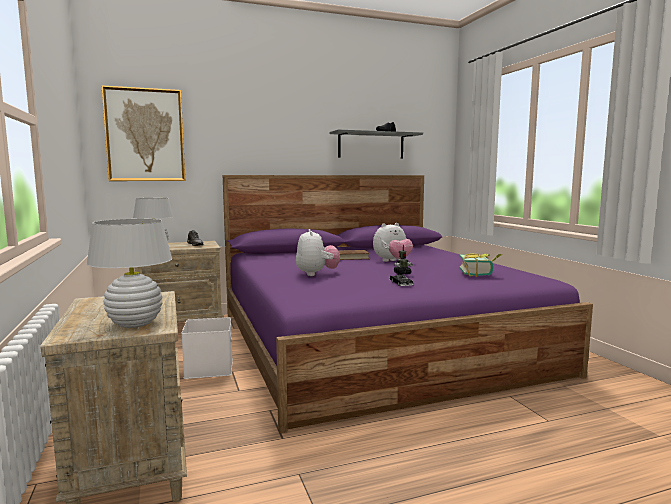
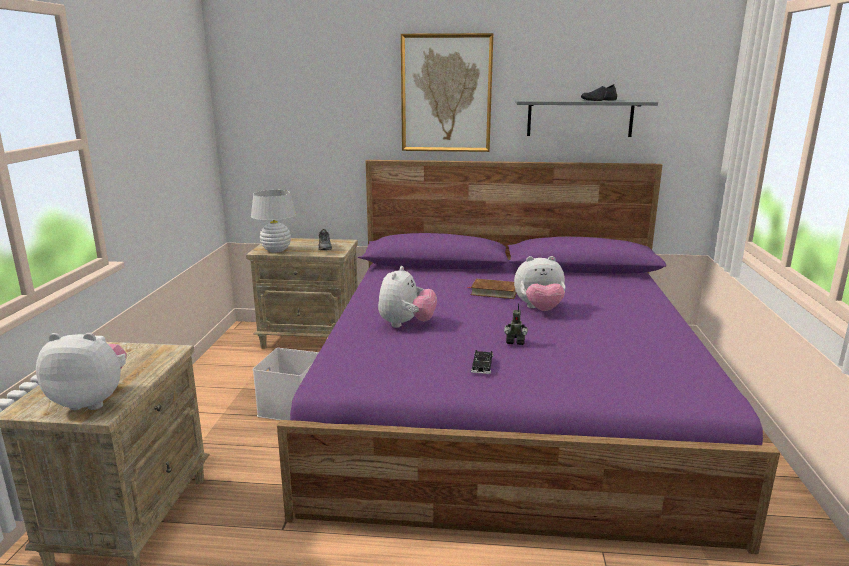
camera: 25 degrees right, 10 degrees up
(135, 323) = (91, 401): white table lamp -> plush toy
(145, 135) = (279, 110): picture -> picture (446, 93)
(479, 274) = (624, 362): book -> none

